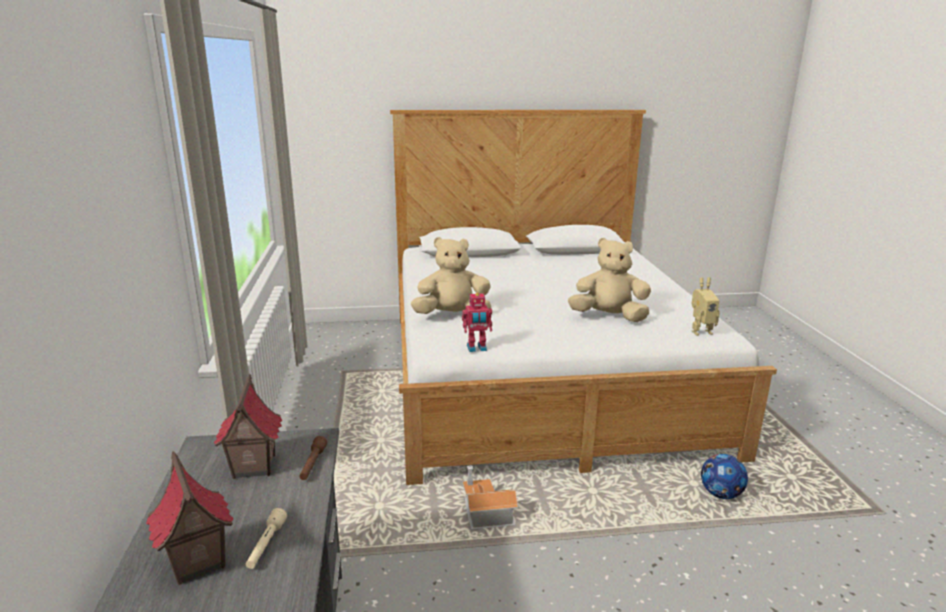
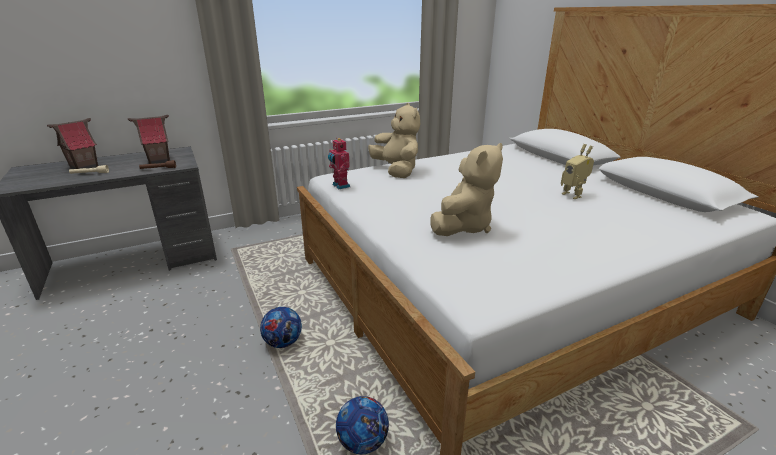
camera: 70 degrees right, 5 degrees up
(485, 513) = (285, 295): toy house -> none
(581, 524) = (283, 342): none -> football
(608, 317) = (463, 226): beige plush toy -> beige plush toy turned 45 degrees clockwise
(700, 331) = (475, 281): toy robot -> toy robot (573, 195)

